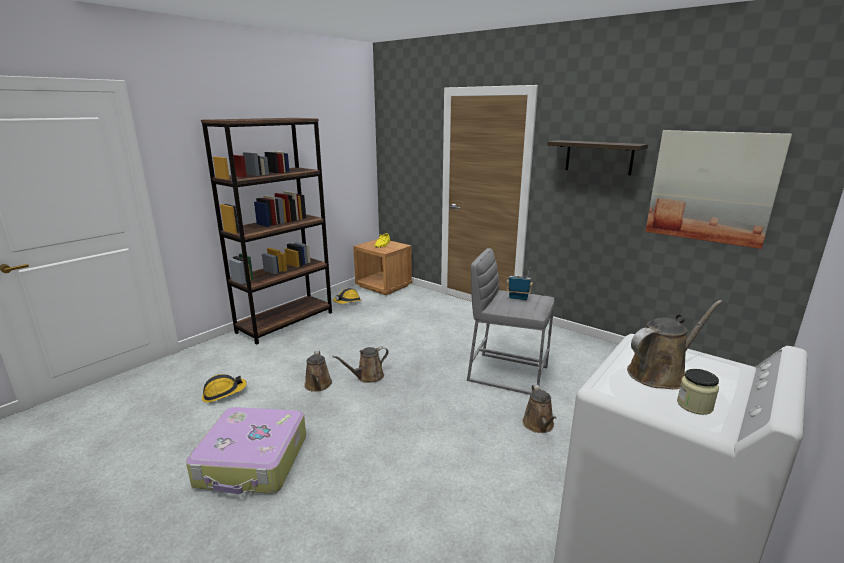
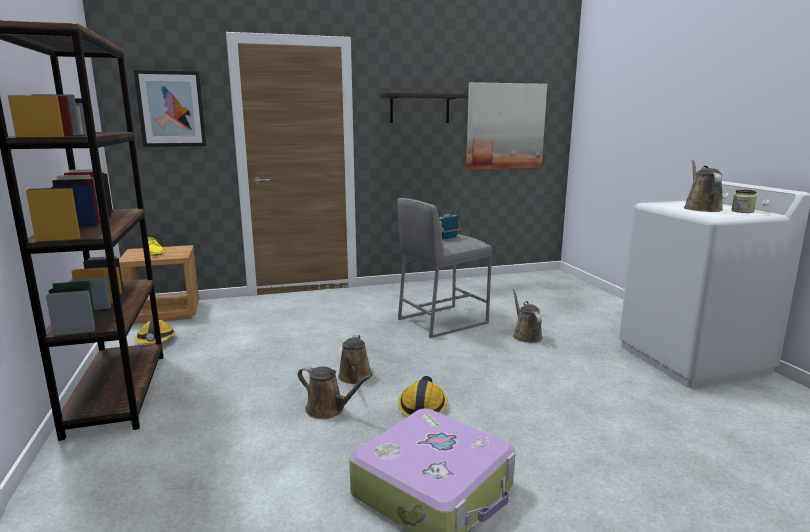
camera: 55 degrees left, 5 degrees down
(224, 393) = (237, 485): hard hat -> hard hat (422, 406)
(409, 146) = (171, 109): none -> picture
(539, 425) = (526, 335): brown watering can -> brown watering can turned 135 degrees counterclockwise

